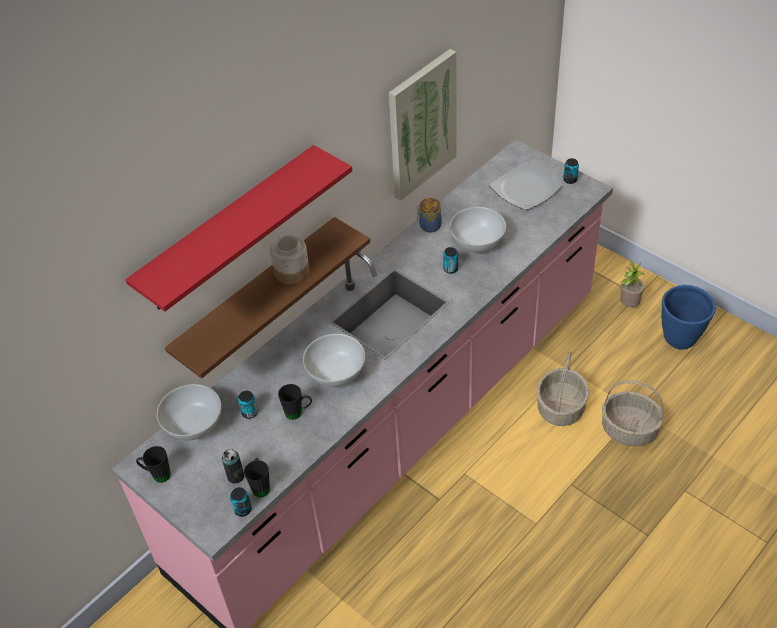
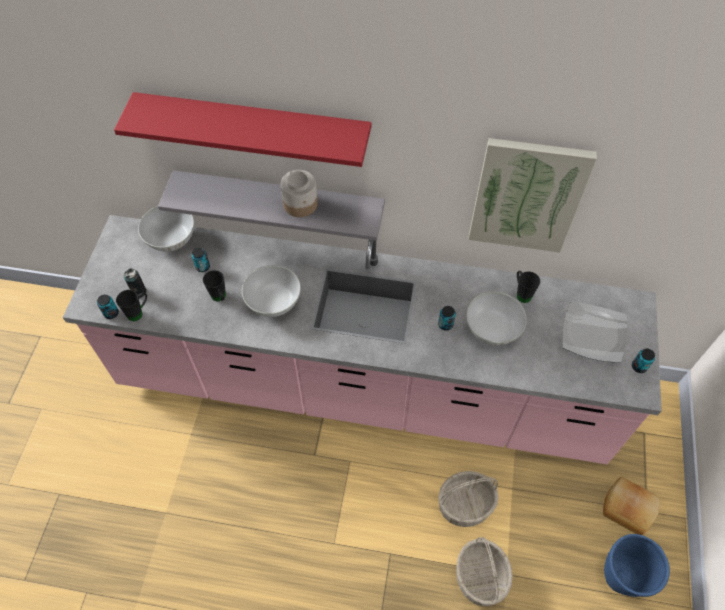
camera: 55 degrees right, 10 degrees up
(157, 475) = (117, 243): black mug -> black mug (521, 293)
(257, 297) = (280, 201): brown shelf -> grey shelf
(429, 226) = (485, 281): jar -> none
(628, 304) = (628, 507): potted plant -> bread

